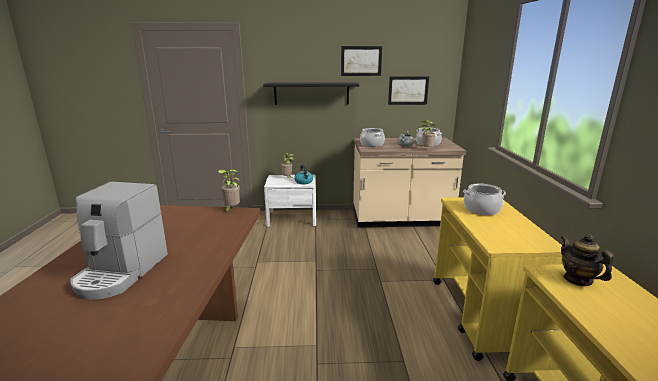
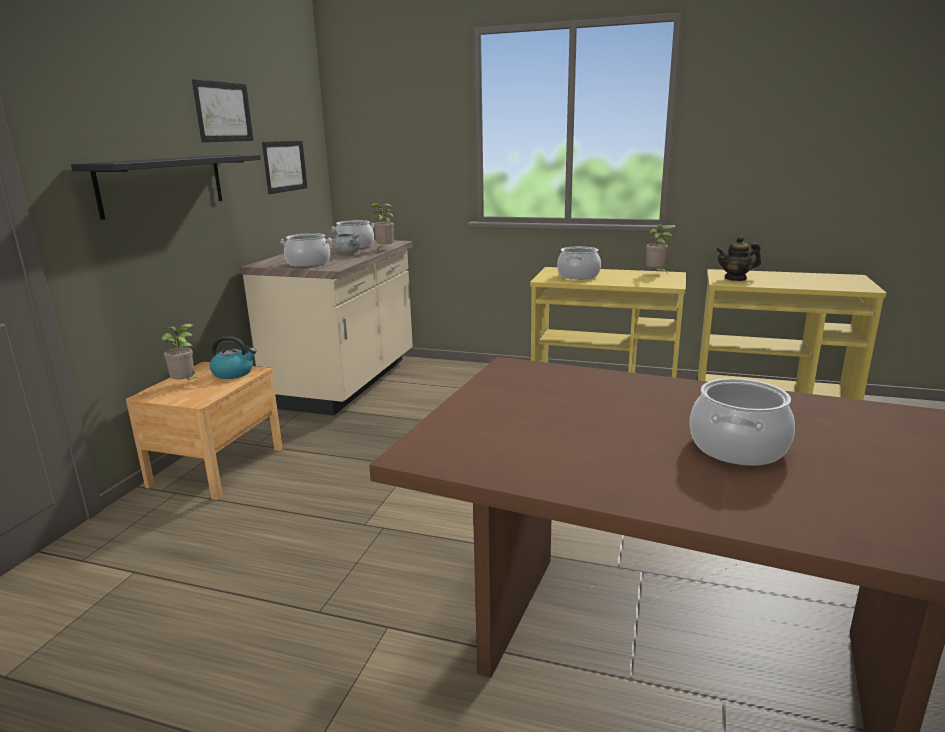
camera: 70 degrees left, 0 degrees up
(121, 272) = (737, 447): coffee machine -> cooking pot
(231, 209) = (491, 373): potted plant -> potted plant (656, 273)
(292, 218) = (217, 466): white nightstand -> brown nightstand

